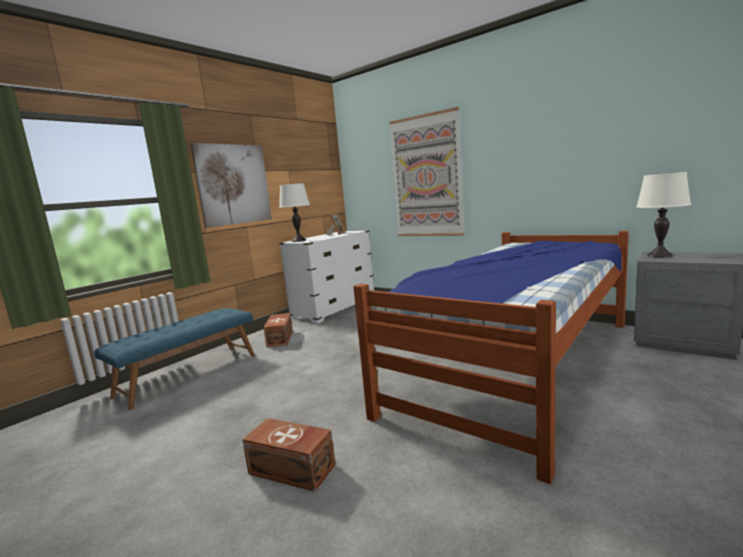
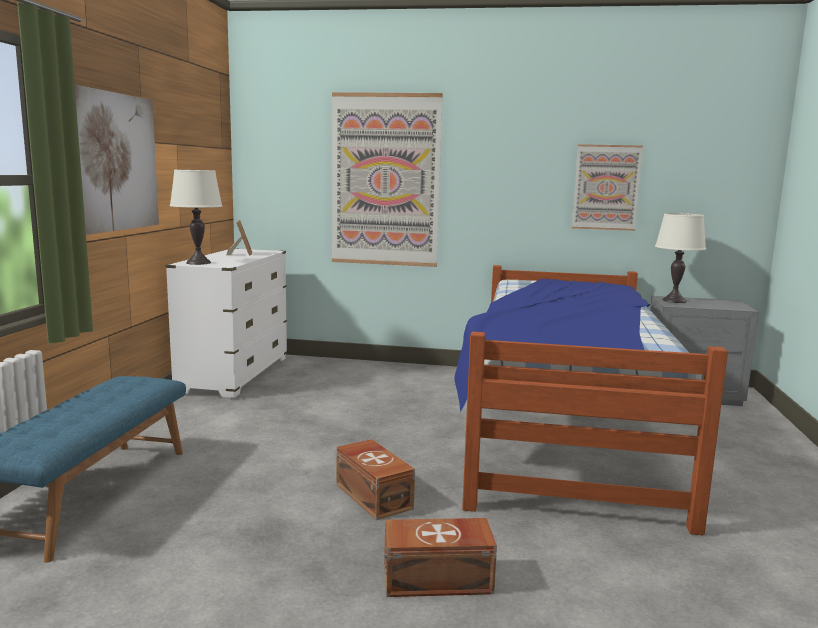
camera: 30 degrees left, 0 degrees up
(280, 338) = (195, 424): brown storage box -> brown storage box (374, 495)
(595, 159) = (606, 187): none -> picture

